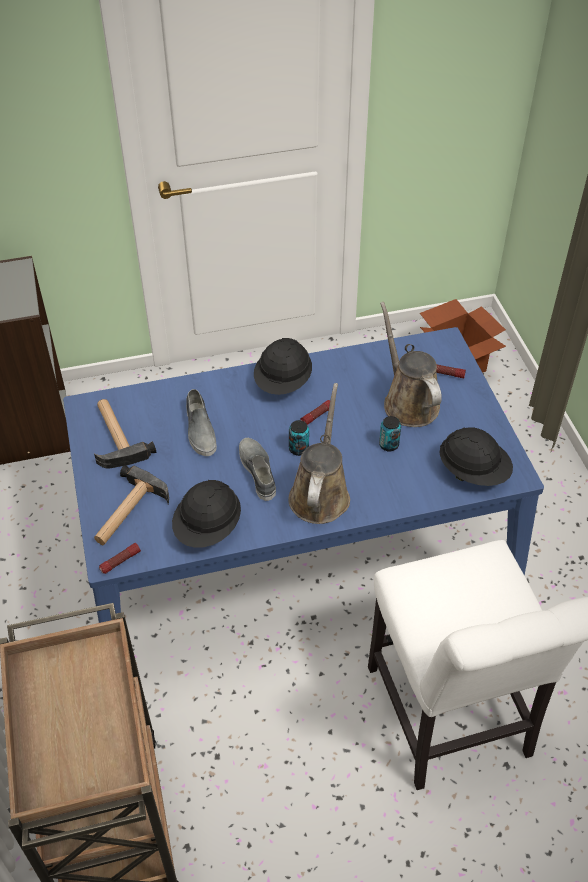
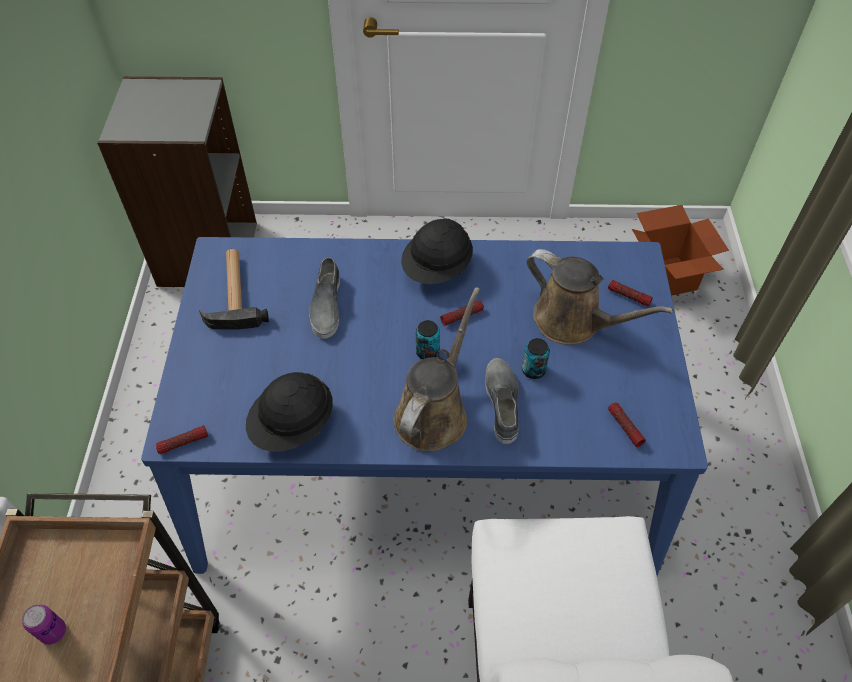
camera: 15 degrees right, 5 degrees up
(73, 721) = (53, 632): none -> can
(127, 513) = (213, 386): hammer -> none
(258, 471) = (373, 369): grey shoe -> grey shoe (503, 403)
(408, 402) = (573, 321): brown watering can -> brown watering can turned 135 degrees clockwise
(473, 472) = (624, 427): black hard hat -> flashlight

